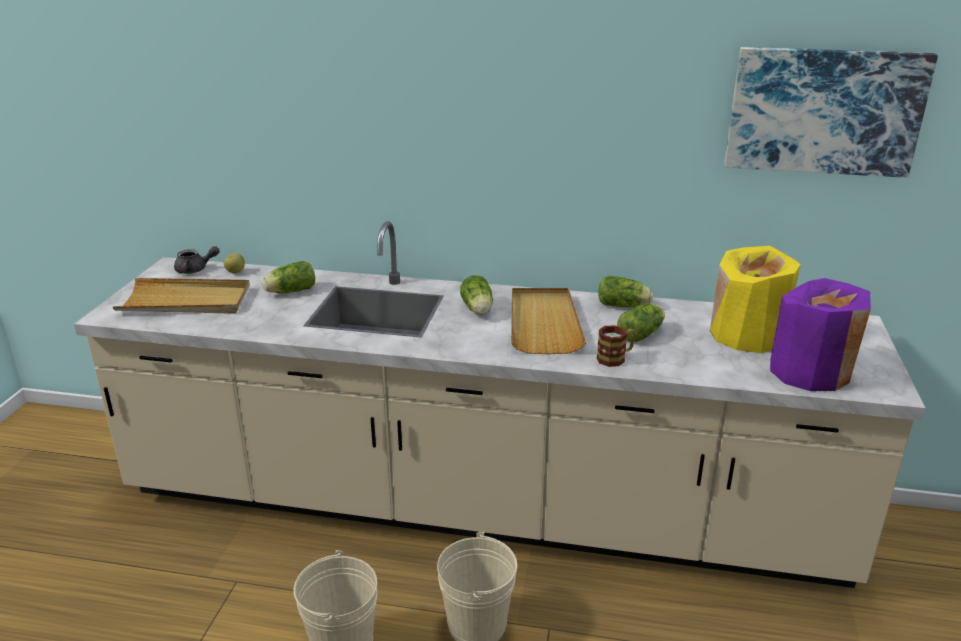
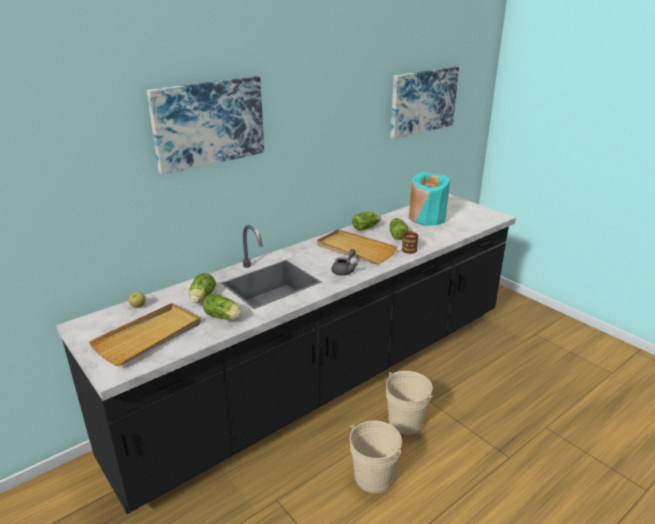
camera: 50 degrees left, 0 degrees up
(195, 270) = (105, 319): grey teapot -> grey teapot (344, 270)
(362, 64) = (208, 123): none -> picture
(478, 310) = (316, 258): lettuce -> lettuce (224, 317)
(480, 506) = (327, 378): beige counter -> black counter
(747, 334) = (427, 218): yellow vase -> turquoise vase
(810, 371) = (469, 221): purple vase -> none

